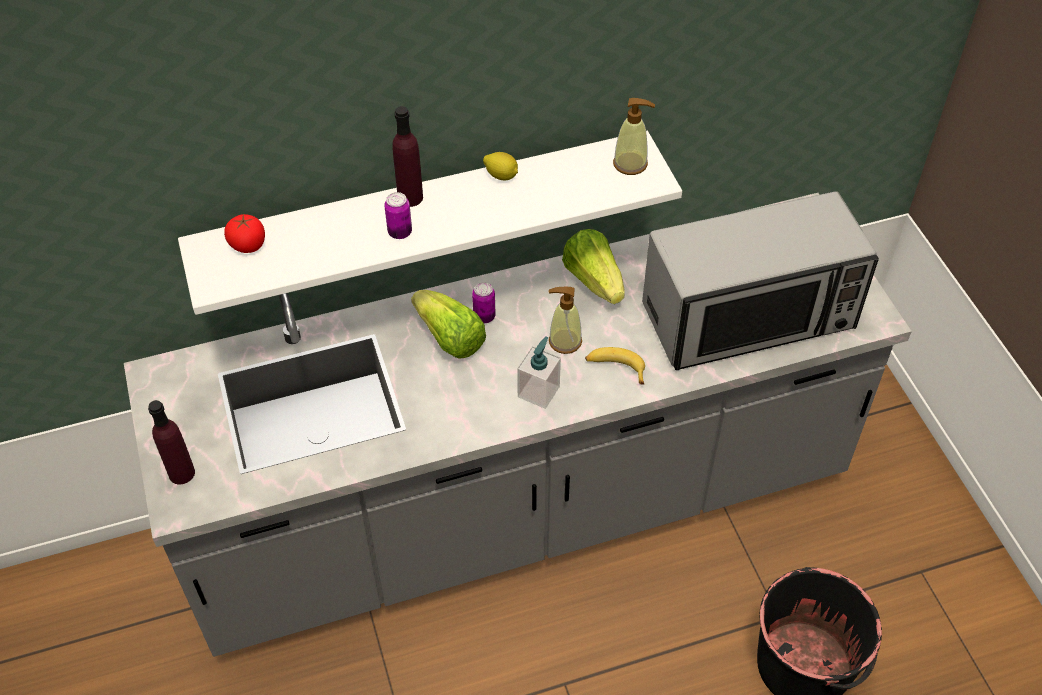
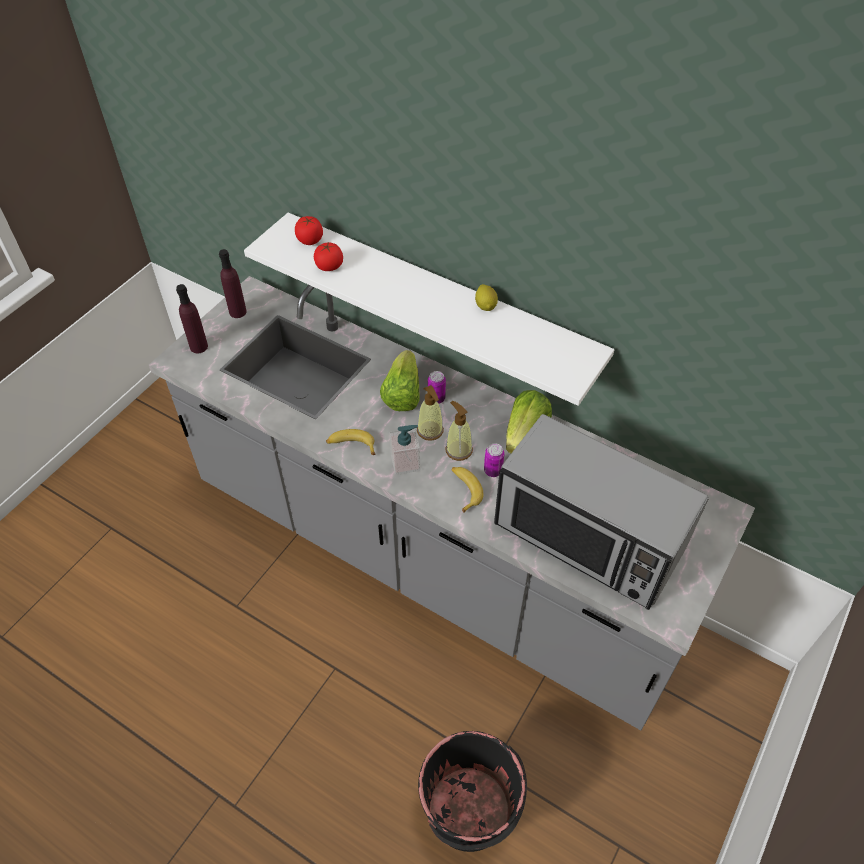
camera: 50 degrees right, 0 degrees up
(308, 253) = (329, 266): none -> tomato
(400, 232) = (387, 292): can -> can (493, 471)
(410, 197) = (420, 279): purple bottle -> purple bottle (237, 312)
(472, 421) = (351, 445): none -> banana
(630, 164) = (571, 359): soap dispenser -> soap dispenser (430, 430)

